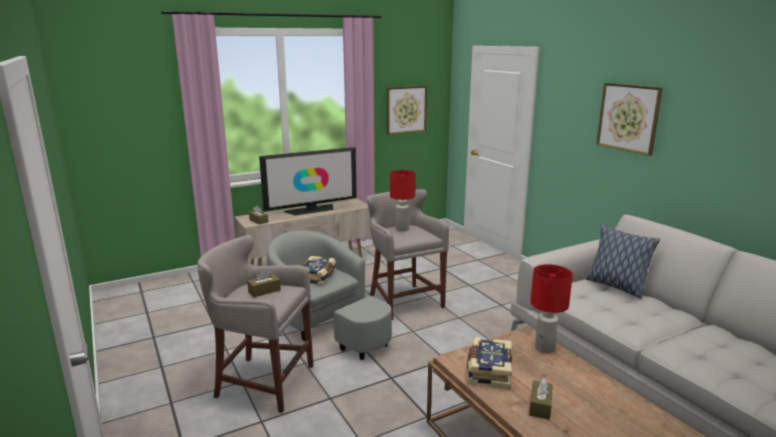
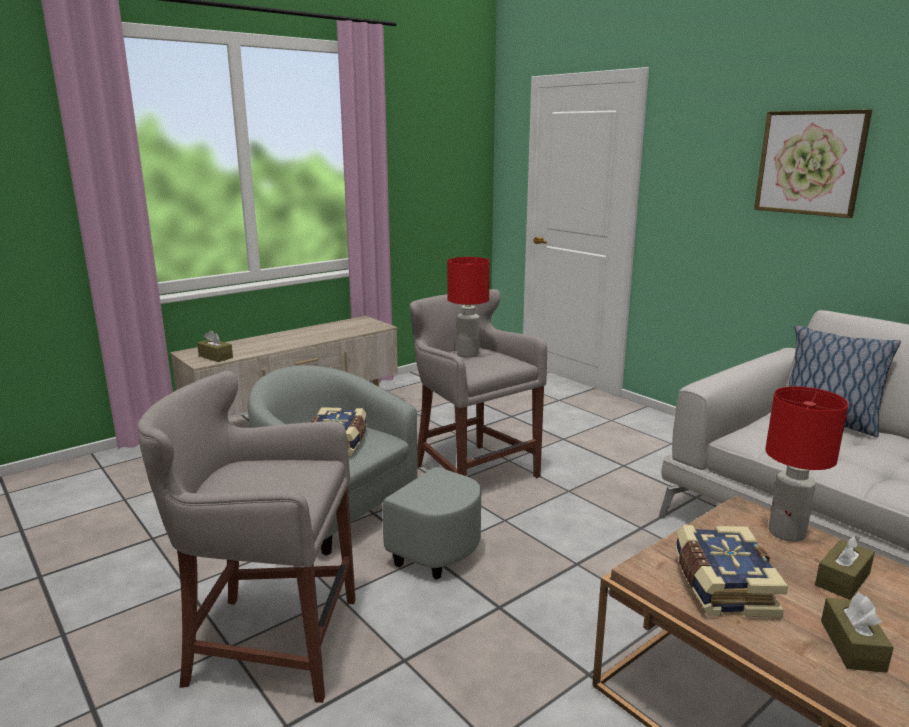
camera: 10 degrees left, 0 degrees up
(264, 291) = (269, 473): brown tissue box -> brown tissue box (842, 579)
(311, 210) = (300, 336): television -> none
(406, 109) = (432, 177): picture -> none

